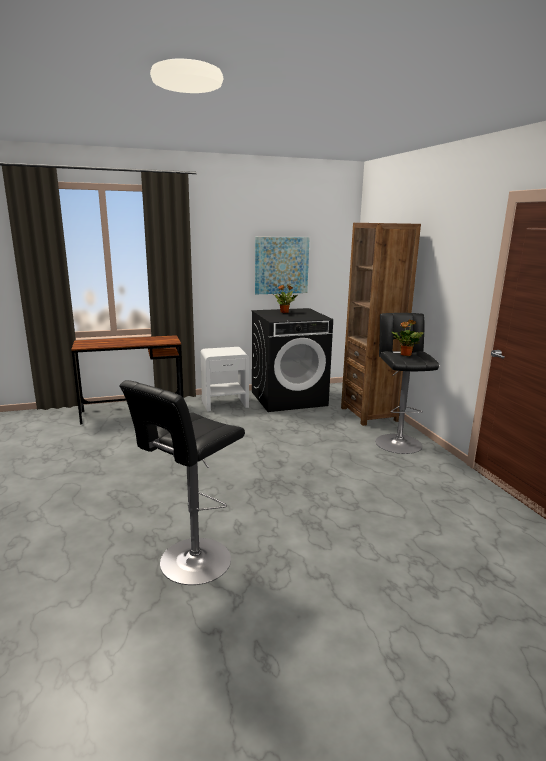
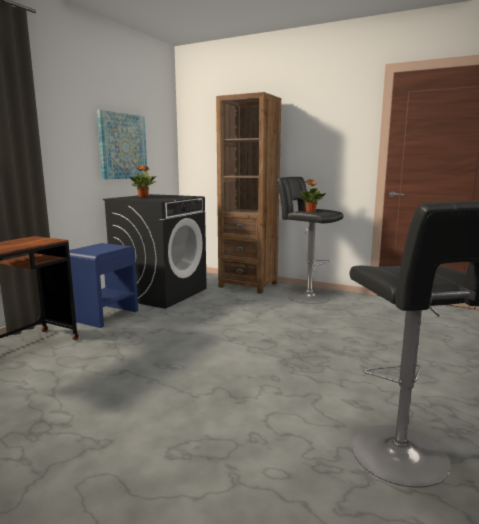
camera: 45 degrees left, 5 degrees down
(225, 403) = (105, 315): white nightstand -> blue nightstand

